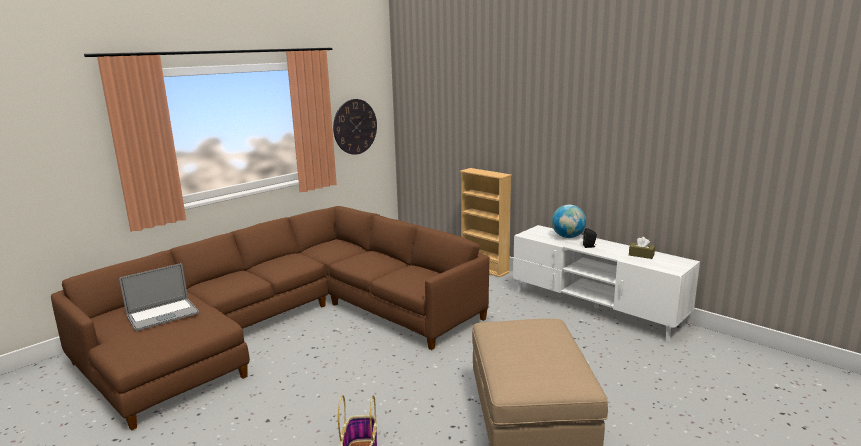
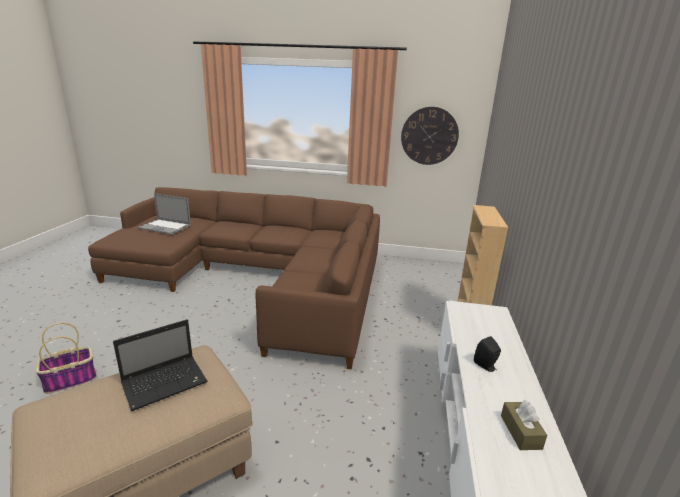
camera: 55 degrees right, 5 degrees up
(525, 334) = (166, 382): none -> laptop
(568, 237) = (496, 339): globe -> none

